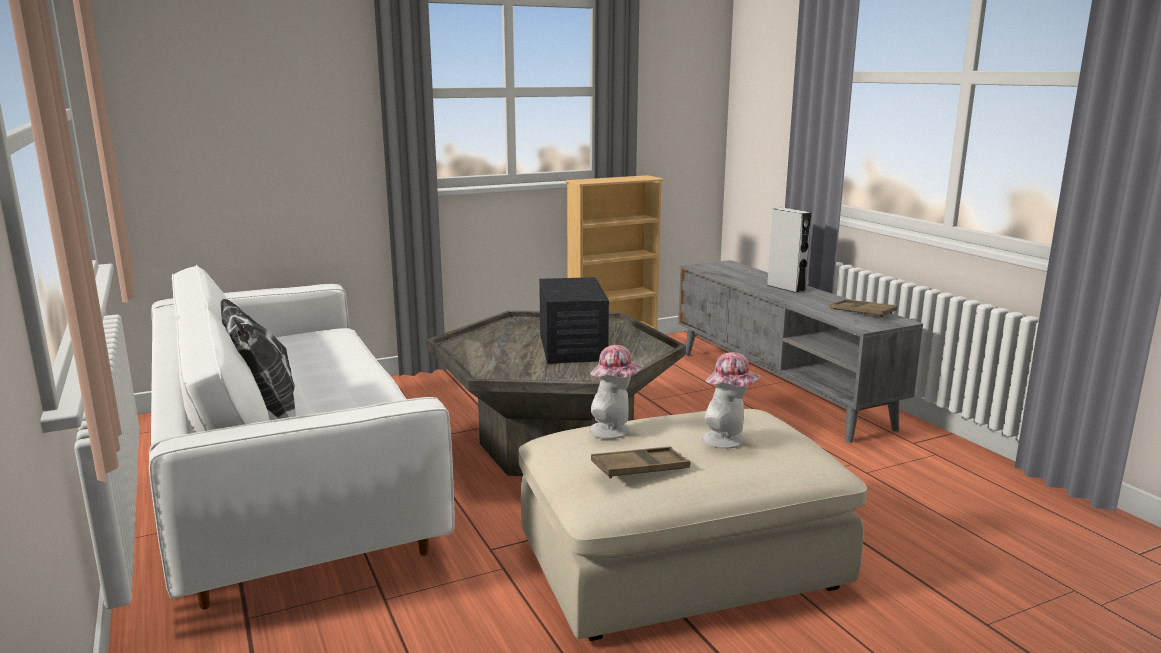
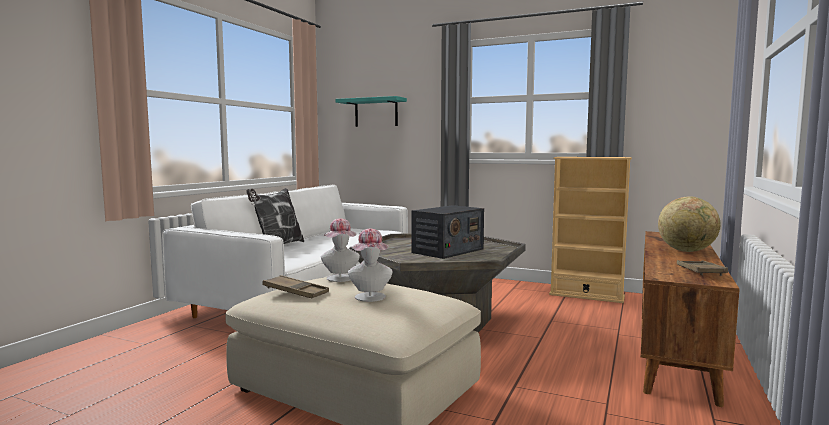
camera: 50 degrees right, 10 degrees down
(232, 112) = (376, 113): none -> turquoise shelf
(780, 388) = (675, 346): grey tv stand -> brown tv stand
(786, 287) = (686, 251): grey speaker -> globe

